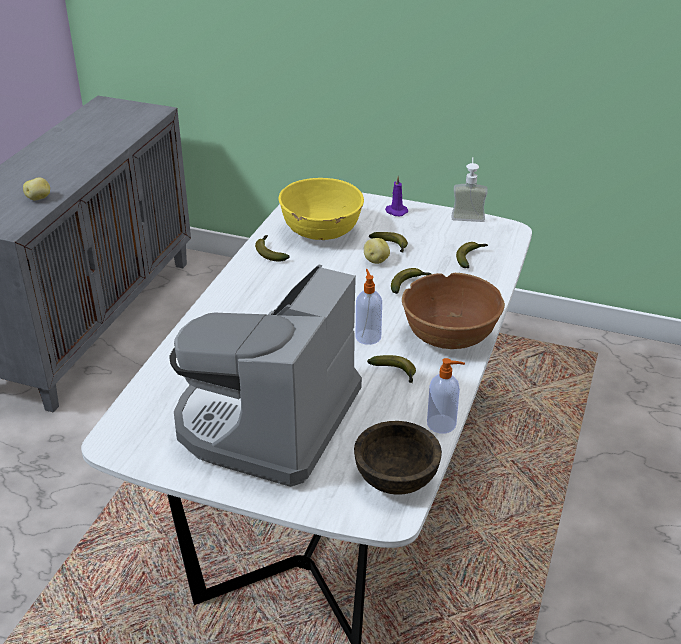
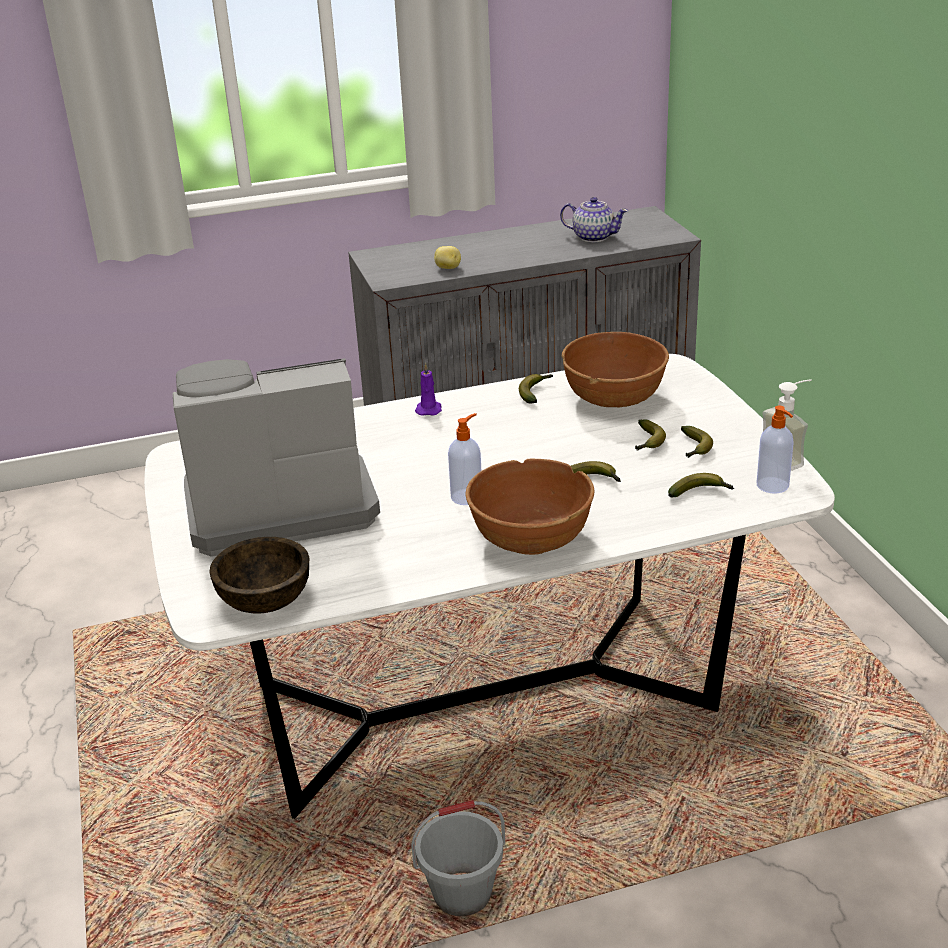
camera: 55 degrees right, 5 degrees down
(101, 133) = (593, 237): none -> teapot
(321, 231) = (614, 398): yellow bowl -> brown bowl
(375, 260) = (607, 445): potato -> none
(395, 211) = (720, 417): purple candle -> purple candle (429, 409)
(395, 373) = (426, 535): banana -> banana (694, 449)
(442, 424) = (375, 593): soap dispenser -> soap dispenser (773, 486)
(505, 601) = (462, 895): none -> grey bucket

